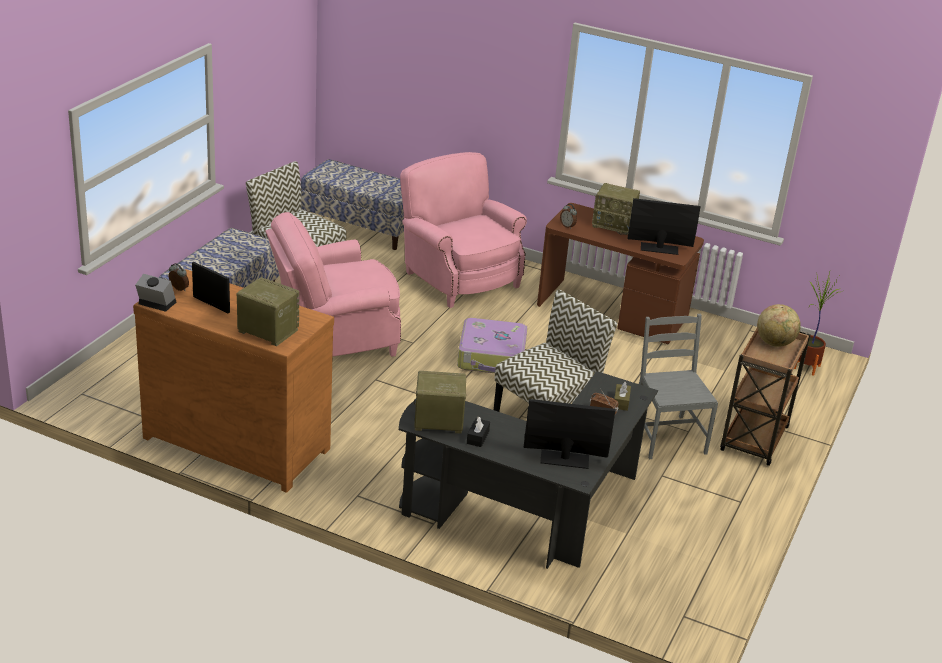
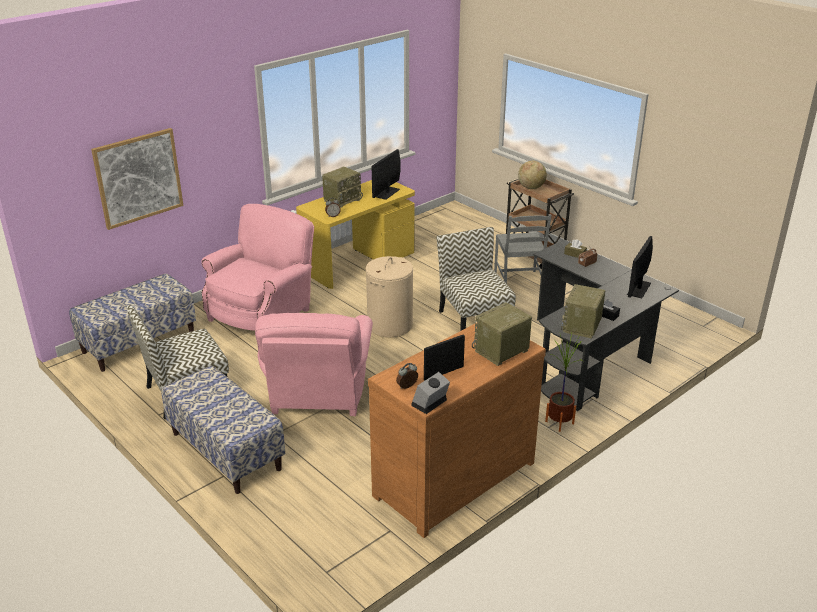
camera: 65 degrees left, 0 degrees up
(421, 75) = (138, 178): none -> picture
(458, 277) = (263, 313): pink armchair -> pink armchair turned 135 degrees clockwise
(492, 357) = (390, 325): suitcase -> beige laundry basket
(613, 312) = (358, 262): brown desk -> yellow desk
(666, 436) = (519, 283): grey chair -> grey chair turned 105 degrees counterclockwise
(806, 367) = (463, 217): potted plant -> potted plant (559, 422)

